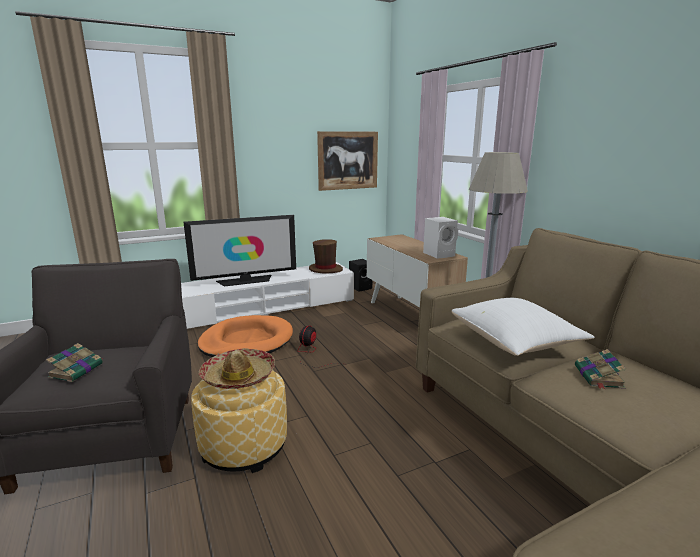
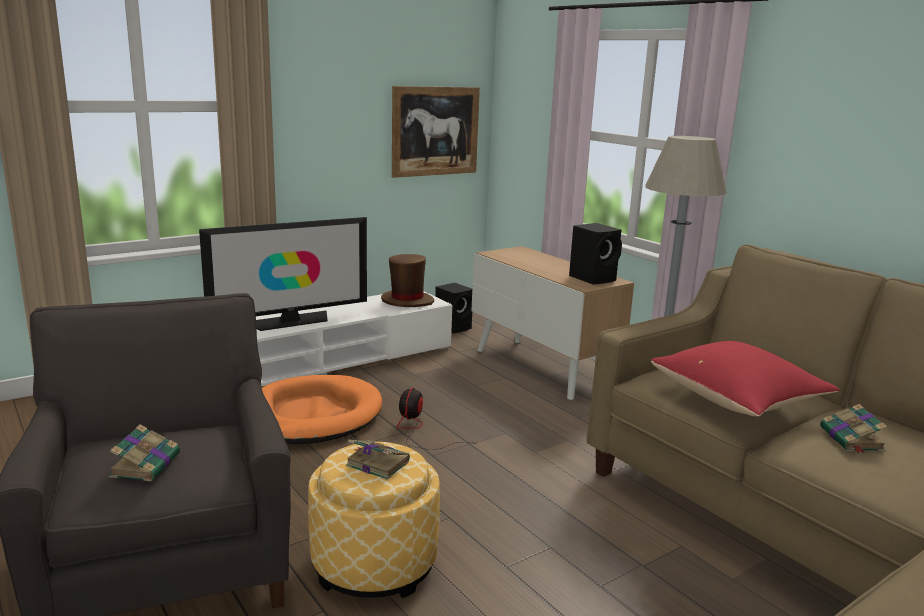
camera: 10 degrees left, 0 degrees up
(238, 376) = (376, 463): hat -> book
(440, 254) = (594, 278): white speaker -> black speaker
(516, 343) = (739, 402): white pillow -> red pillow

